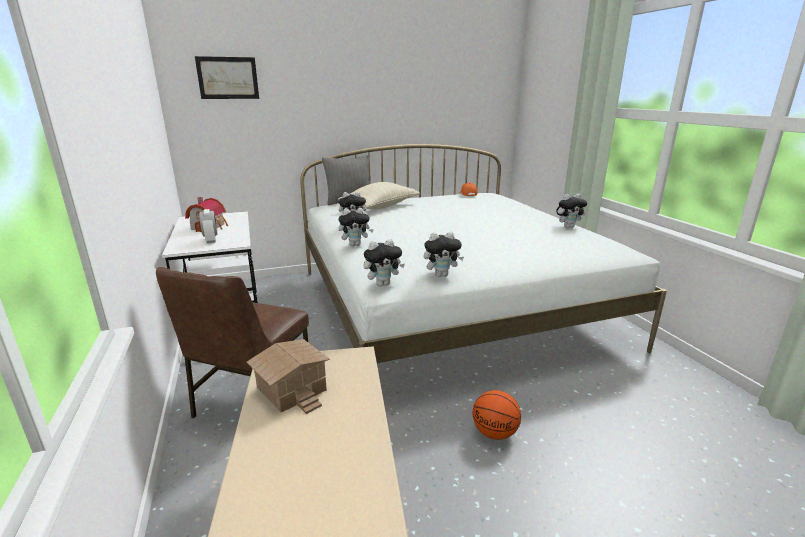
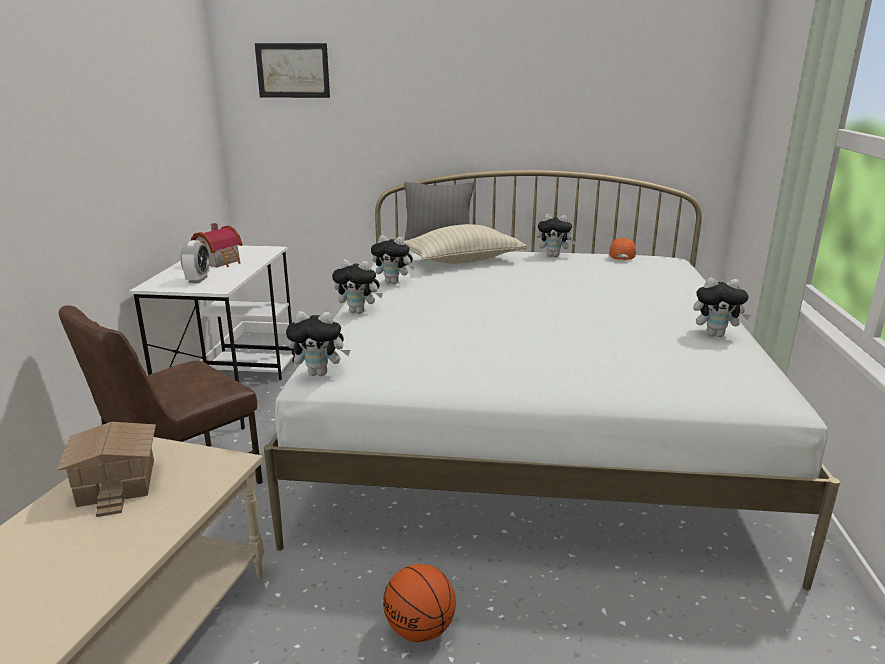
camera: 25 degrees right, 0 degrees up
(441, 275) = (407, 376): plush toy -> plush toy (554, 256)

